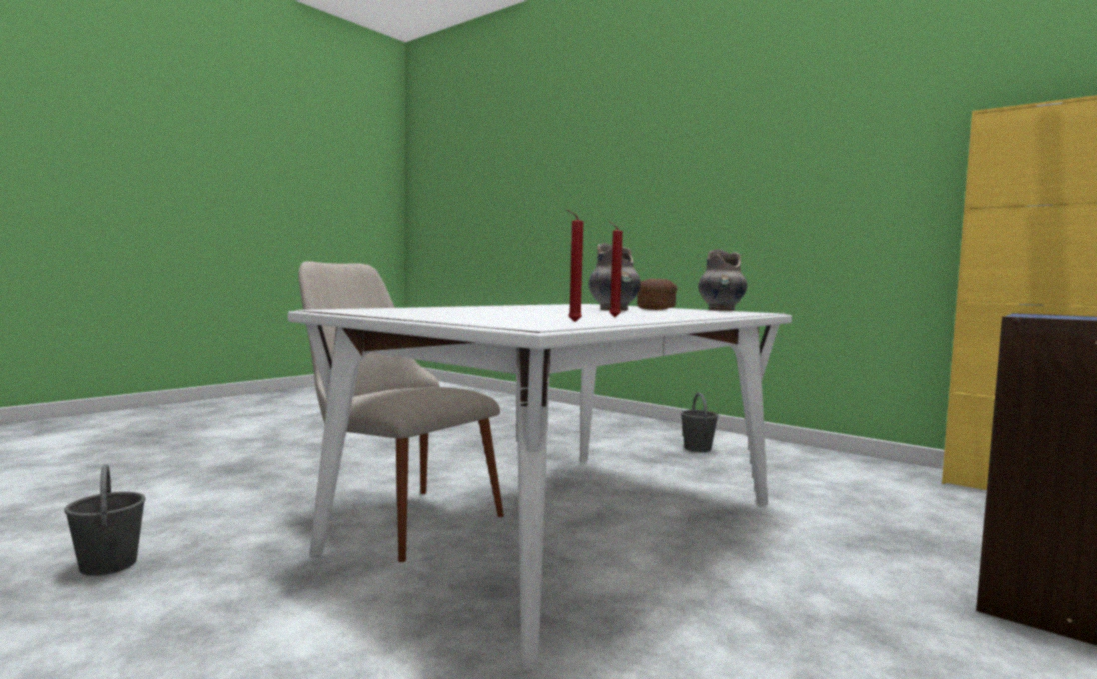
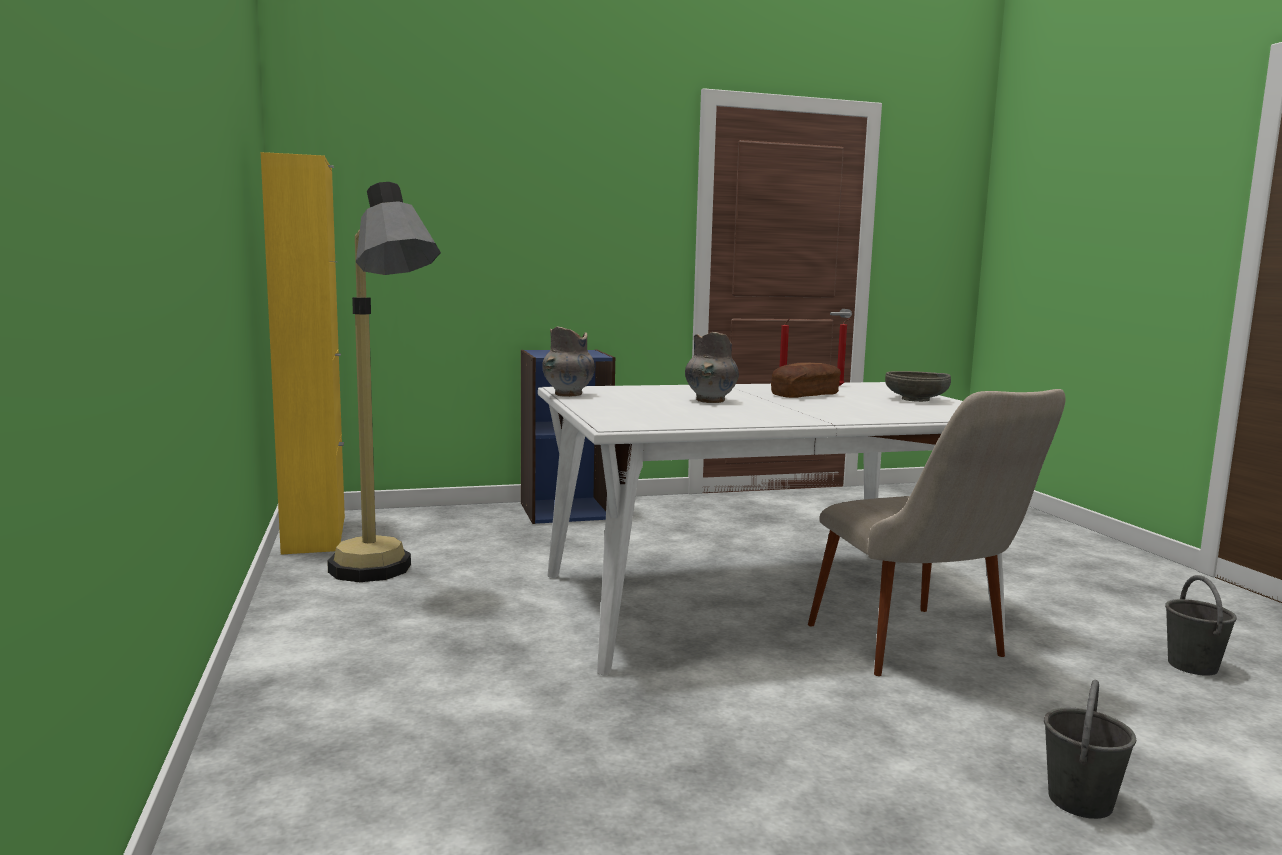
camera: 145 degrees left, 5 degrees up
(438, 315) = (916, 399): none -> grey bowl
(656, 309) = (626, 402): bread -> bread (805, 395)
(697, 448) = (394, 651): grey bucket -> grey bucket (1080, 801)
(837, 474) = (385, 579): none -> floor lamp

